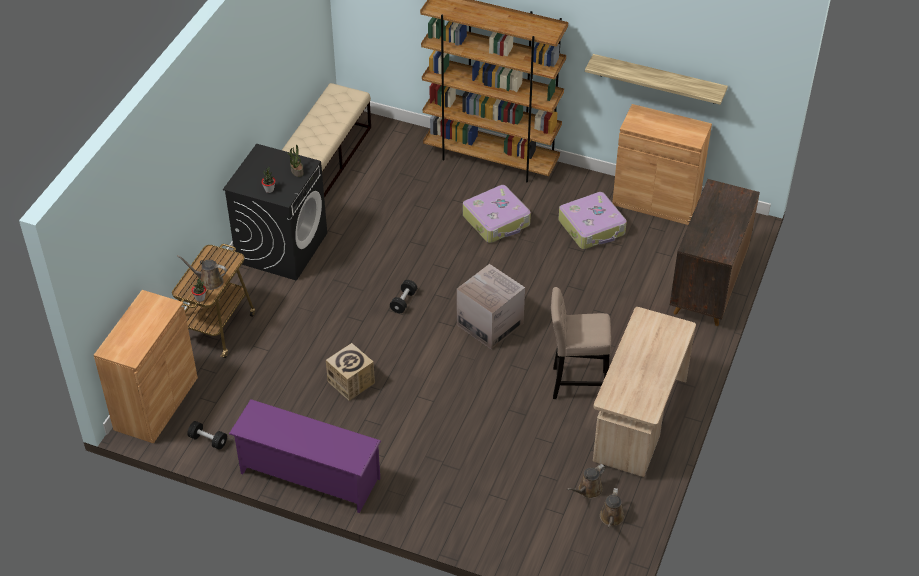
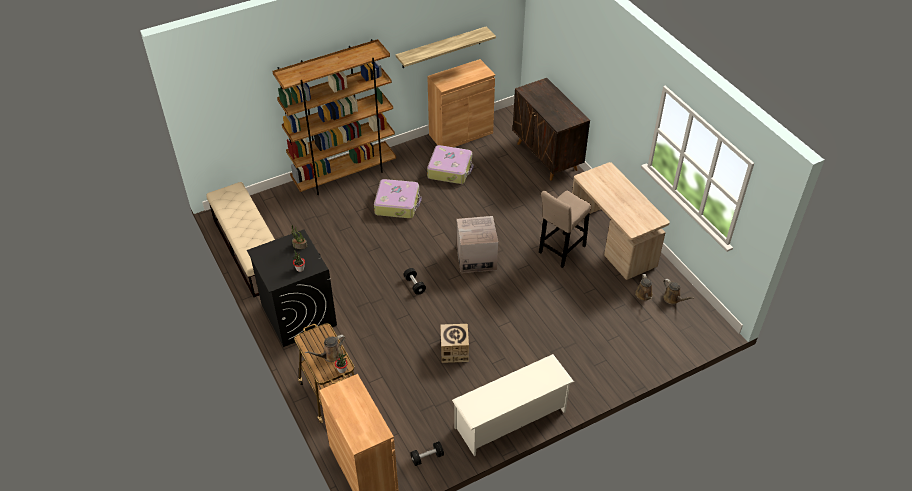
camera: 50 degrees left, 0 degrees up
(309, 476) = (511, 420): purple shoe rack -> white shoe rack

